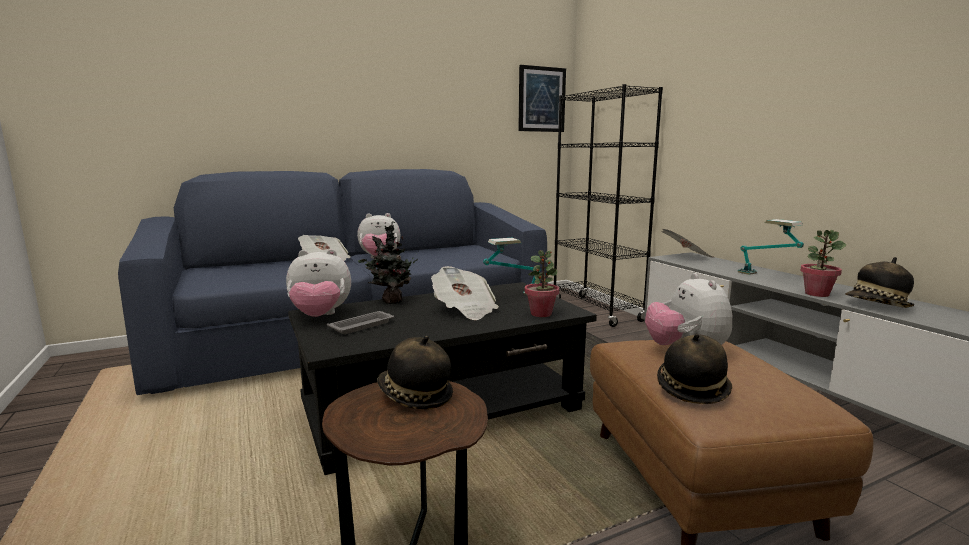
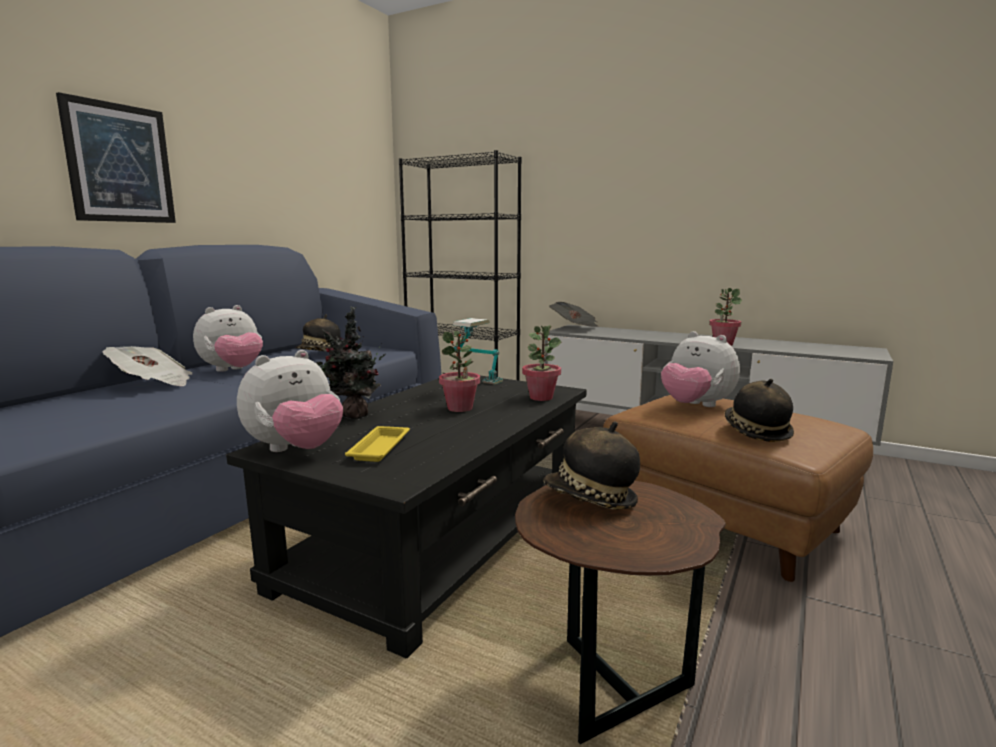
camera: 35 degrees left, 0 degrees up
(363, 326) = (380, 447): grey tray -> yellow tray
(465, 310) = (460, 408): newspaper -> potted plant
(541, 99) = (365, 162): picture -> picture (119, 163)
(767, 277) = (666, 336): table lamp -> none
(877, 306) = (771, 347): hat -> hat (320, 353)

